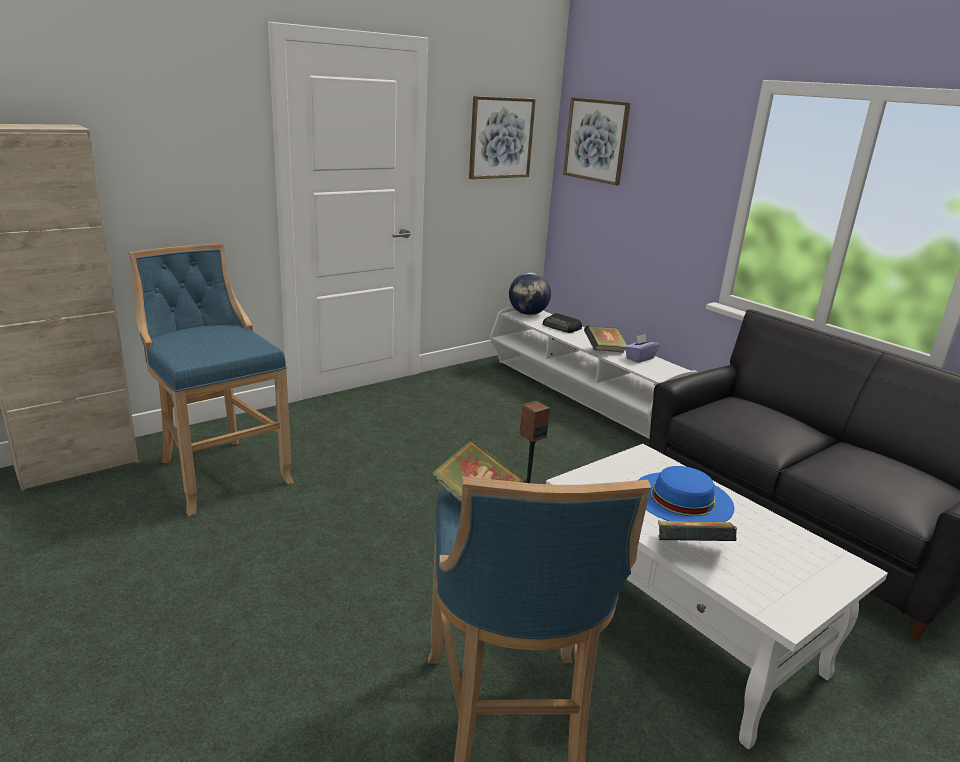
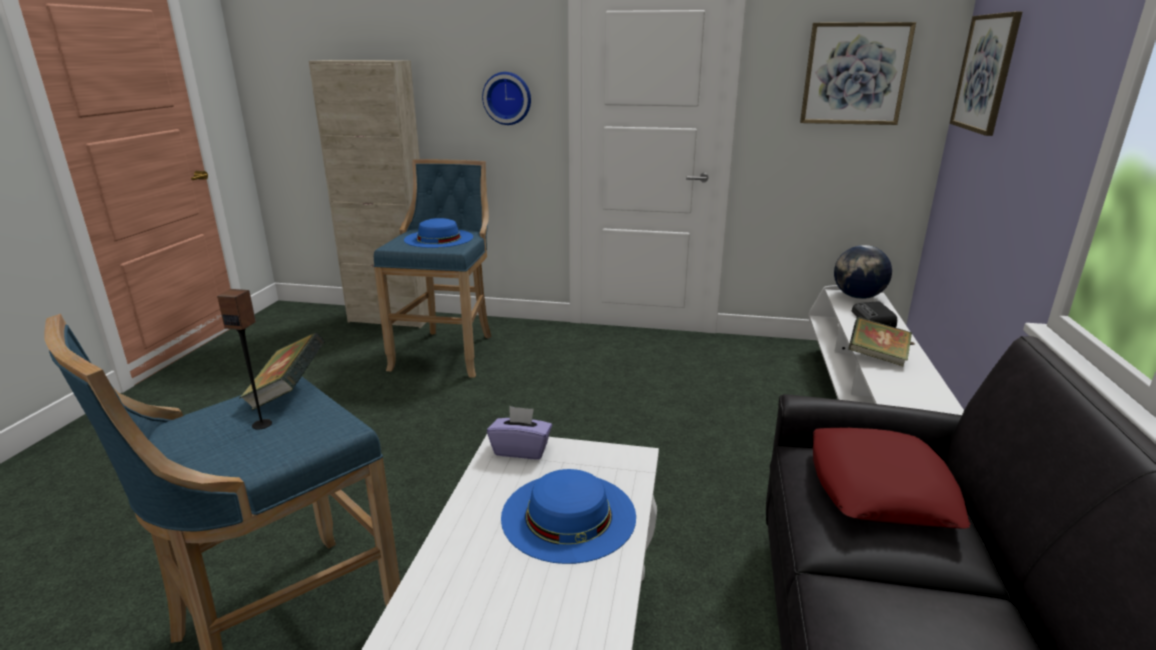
camera: 50 degrees right, 0 degrees up
(207, 168) = (507, 98): none -> wall clock
(214, 341) = (438, 238): none -> blue hat
(639, 358) = (913, 379): purple tissue box -> purple tissue box (521, 449)
(690, 551) = (455, 560): book -> none
(751, 415) = (880, 488): none -> red pillow

